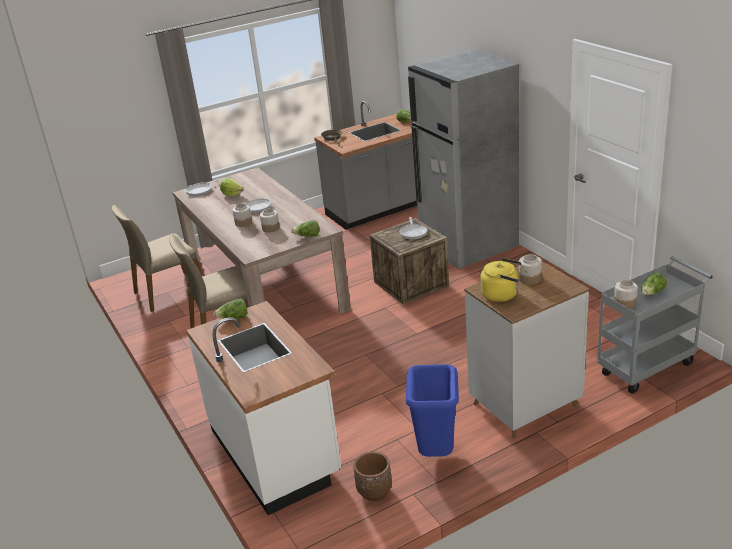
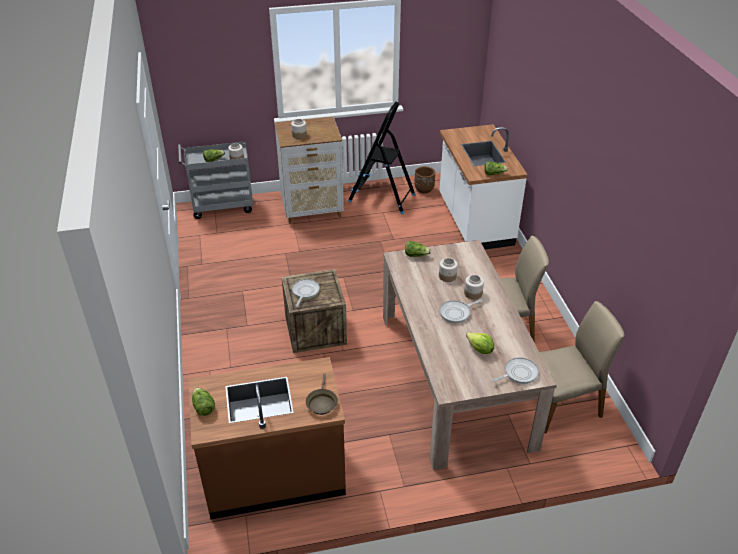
camera: 165 degrees left, 10 degrees up
(378, 210) = (274, 474): grey counter -> brown counter
(436, 454) = (381, 198): blue trash can -> black step ladder
(469, 245) = (225, 364): grey fridge -> none
(502, 294) = (324, 130): yellow kettle -> none

